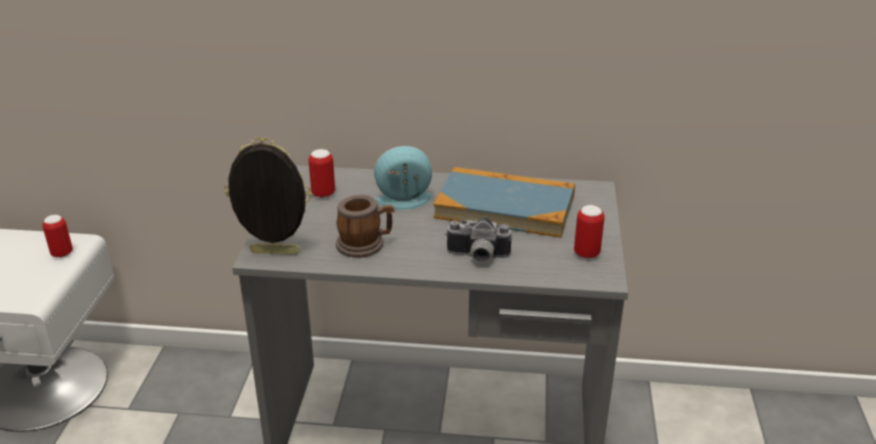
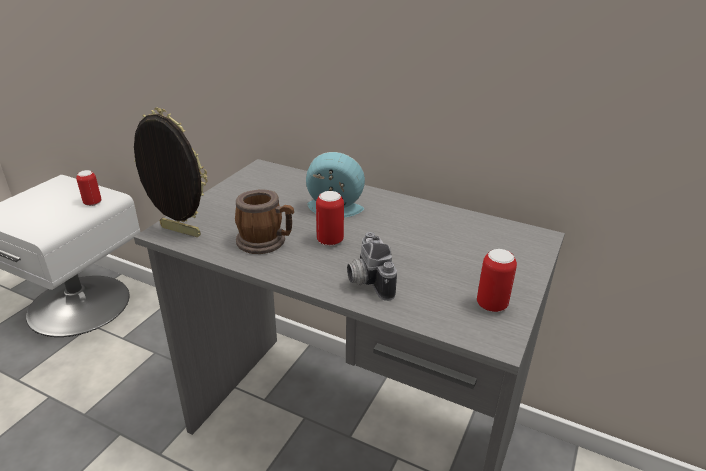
camera: 20 degrees right, 0 degrees up
(323, 194) = (267, 188): can -> can (330, 241)
(477, 257) = (367, 280): camera -> camera turned 45 degrees clockwise
(505, 207) = (429, 235): book -> none

